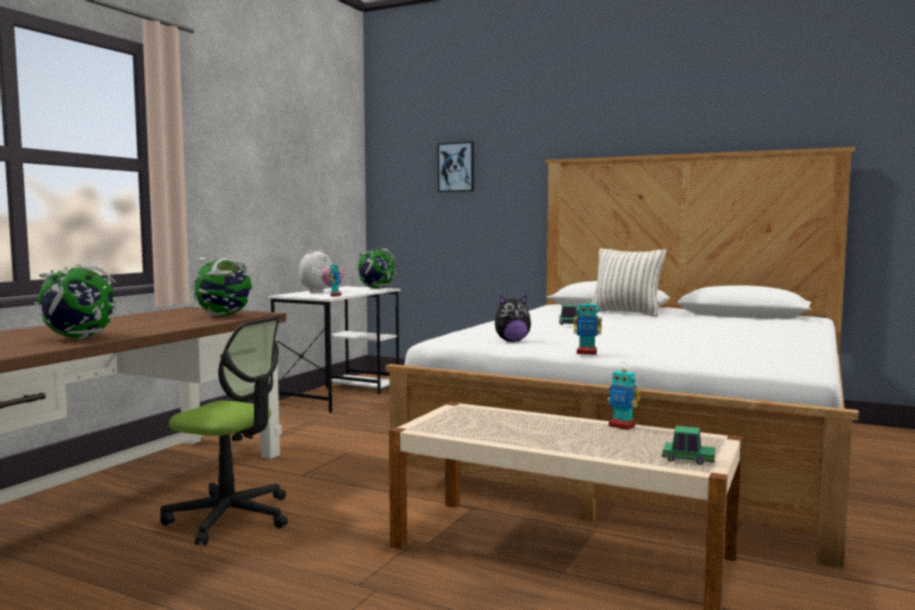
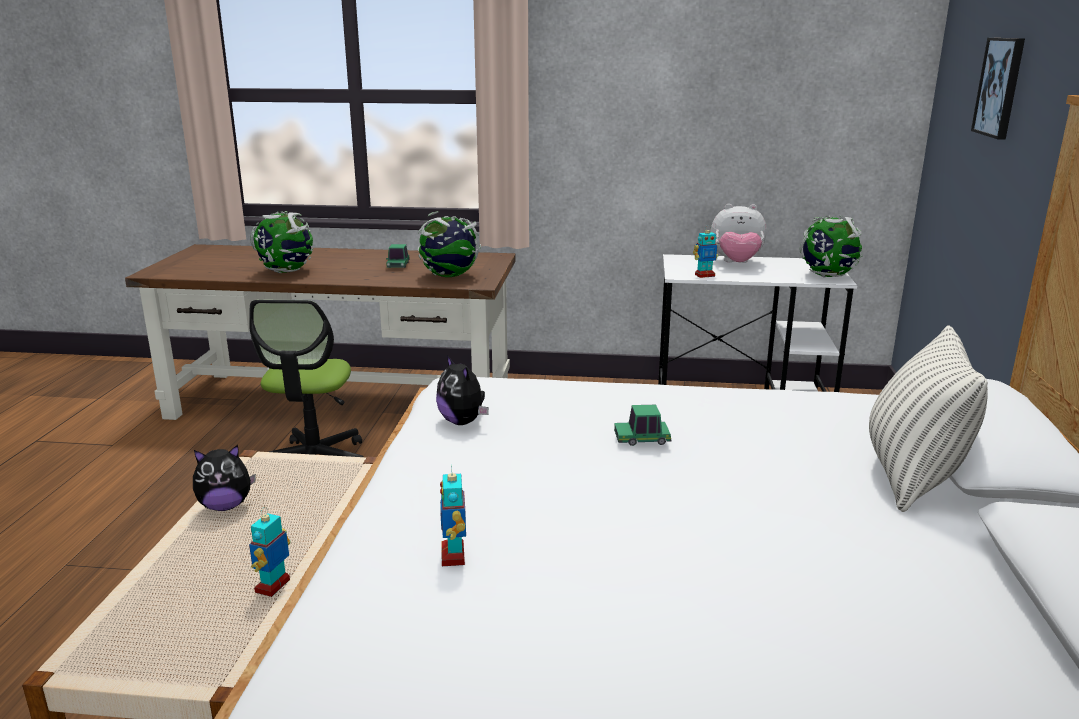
camera: 70 degrees right, 15 degrees up
(495, 435) = (225, 506): none -> plush toy
(587, 353) = (384, 480): toy robot -> toy robot (454, 556)
(688, 459) = (109, 650): toy car -> toy car (398, 265)

